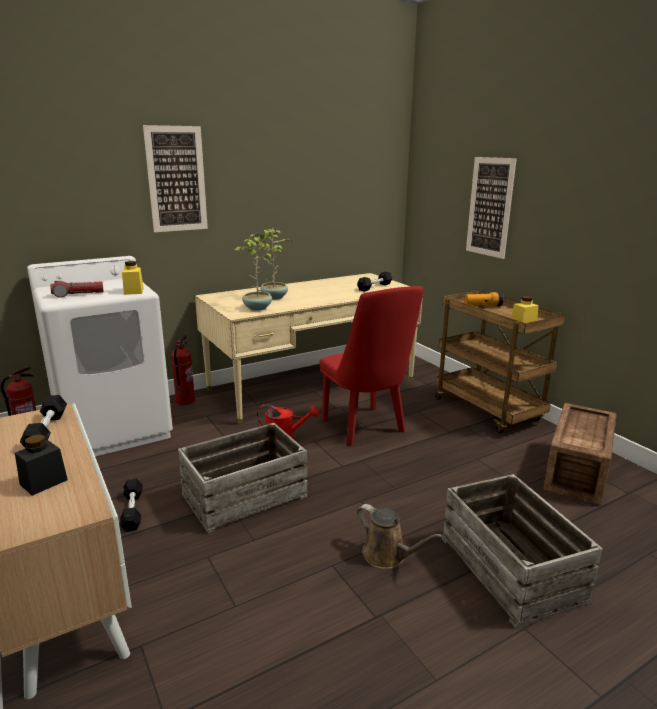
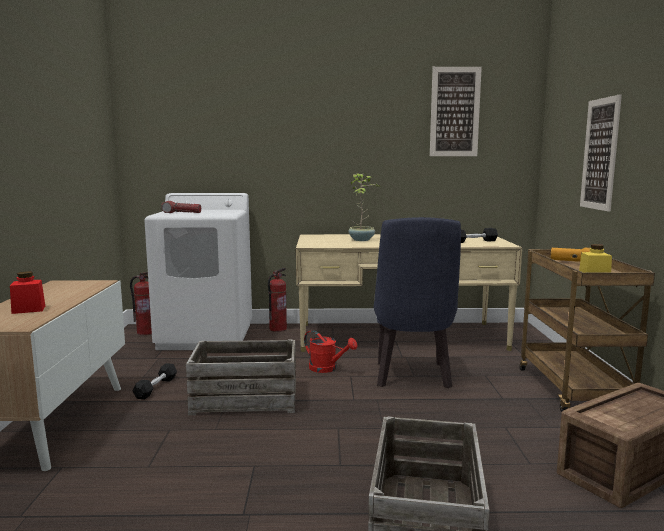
camera: 30 degrees right, 10 degrees down
(43, 482) = (28, 309): black jar -> red jar
(46, 431) = (77, 289): black dumbbell -> none
(133, 291) = (221, 214): yellow jar -> none
(176, 179) = (291, 131): picture -> picture (455, 112)
(257, 308) = (332, 244): potted plant -> none
(366, 429) = (412, 377): red chair -> blue chair
(388, 556) = (311, 474): brown watering can -> none

